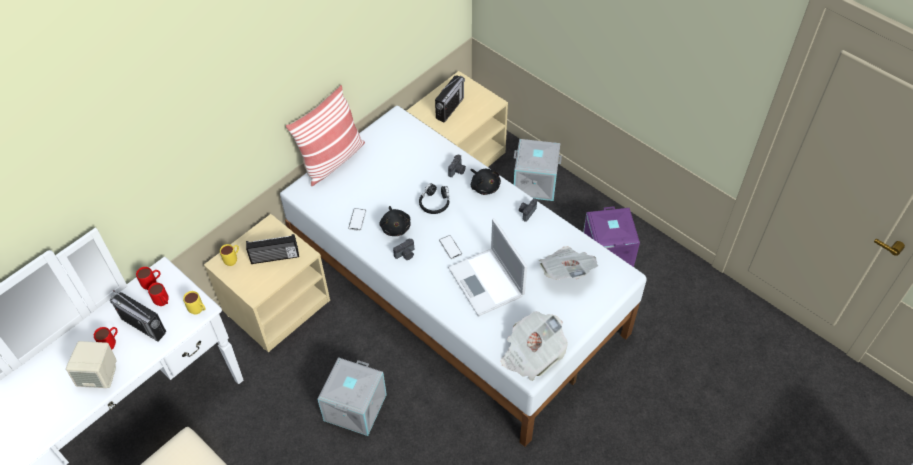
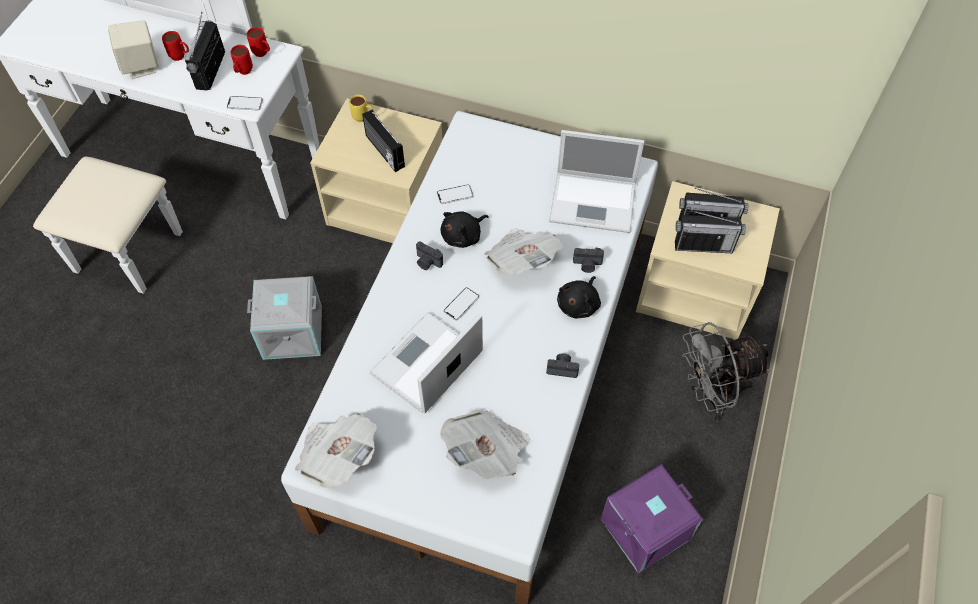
camera: 65 degrees right, 5 degrees up
(199, 311) = (245, 104): yellow mug -> phone
(332, 160) = (529, 135): pillow -> none
(410, 148) = (594, 202): none -> laptop
(435, 203) = (522, 261): black headphones -> newspaper
(464, 116) = (703, 246): none -> radio
(535, 182) = (711, 395): grey storage box -> grey fan

